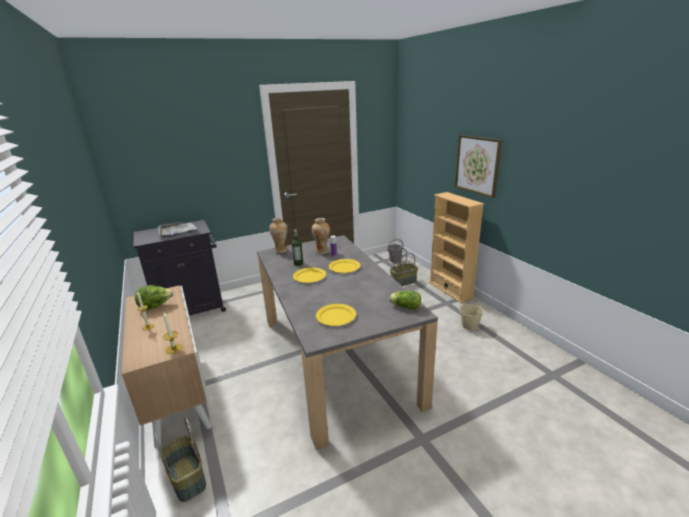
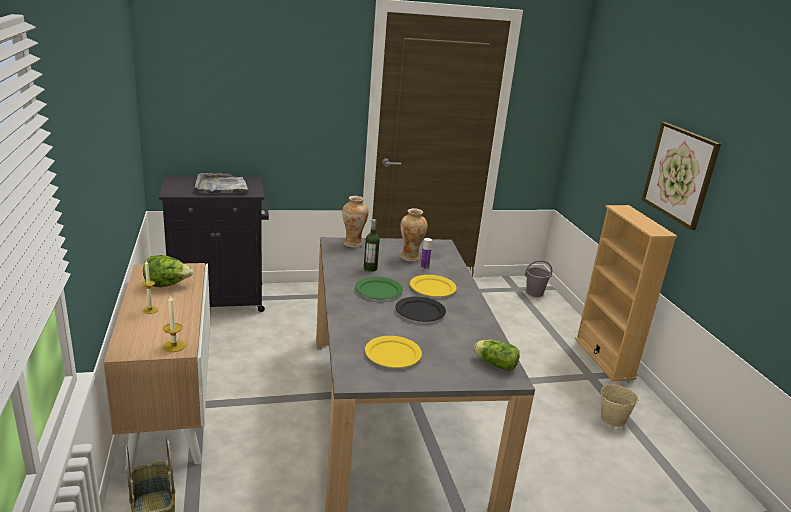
camera: 10 degrees right, 0 degrees up
(310, 277) = (379, 290): yellow plate -> green plate
(342, 284) = (420, 312): none -> black plate
(403, 281) = (535, 328): basket -> none

